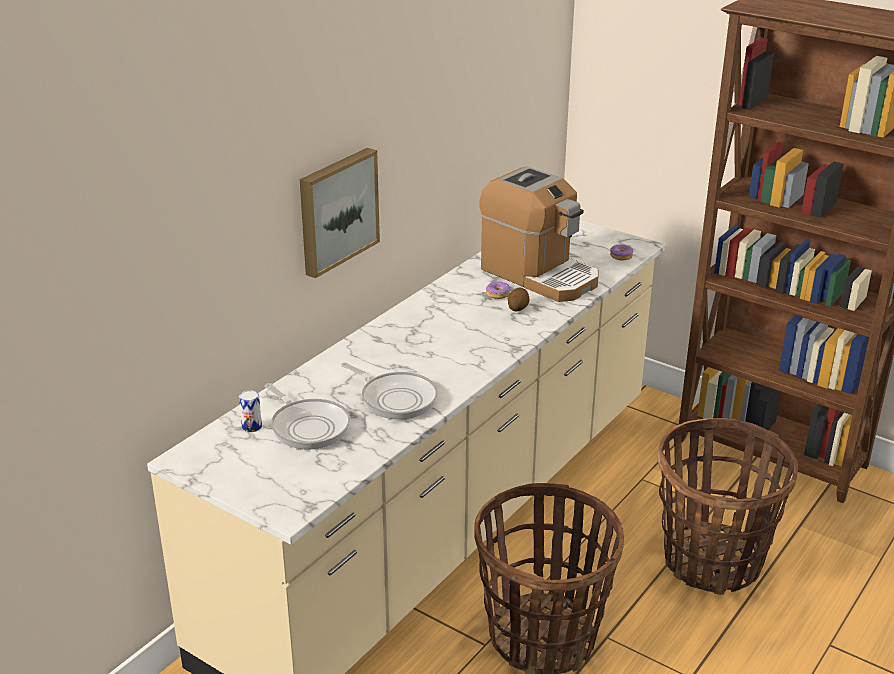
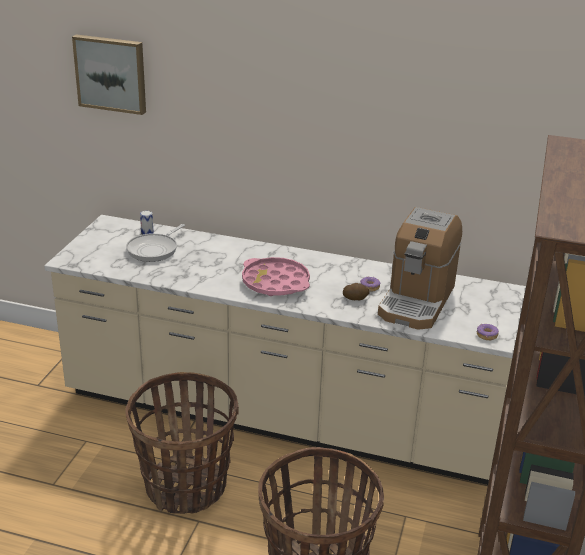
camera: 70 degrees right, 0 degrees up
(336, 210) = (276, 153): picture -> picture (111, 73)
(395, 398) = (199, 271): frying pan -> none
(456, 349) = (275, 282): none -> pink tray

